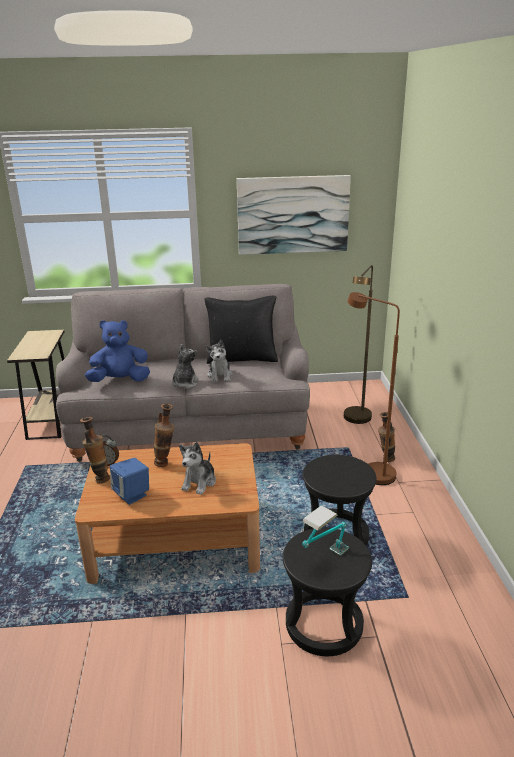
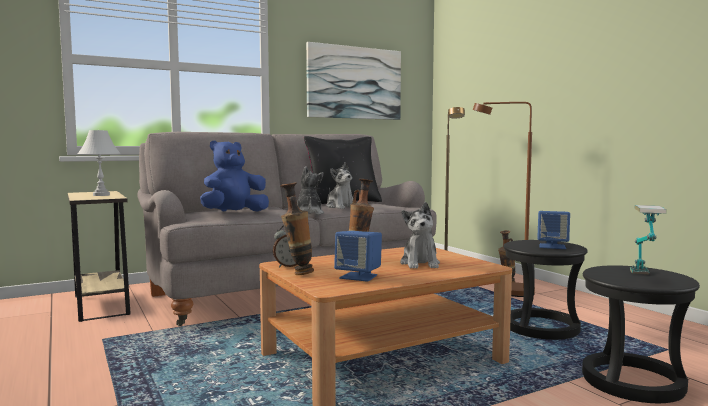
camera: 25 degrees left, 20 degrees down
(39, 345) = (101, 195): none -> white table lamp
(344, 477) = (552, 246): none -> blue speaker

